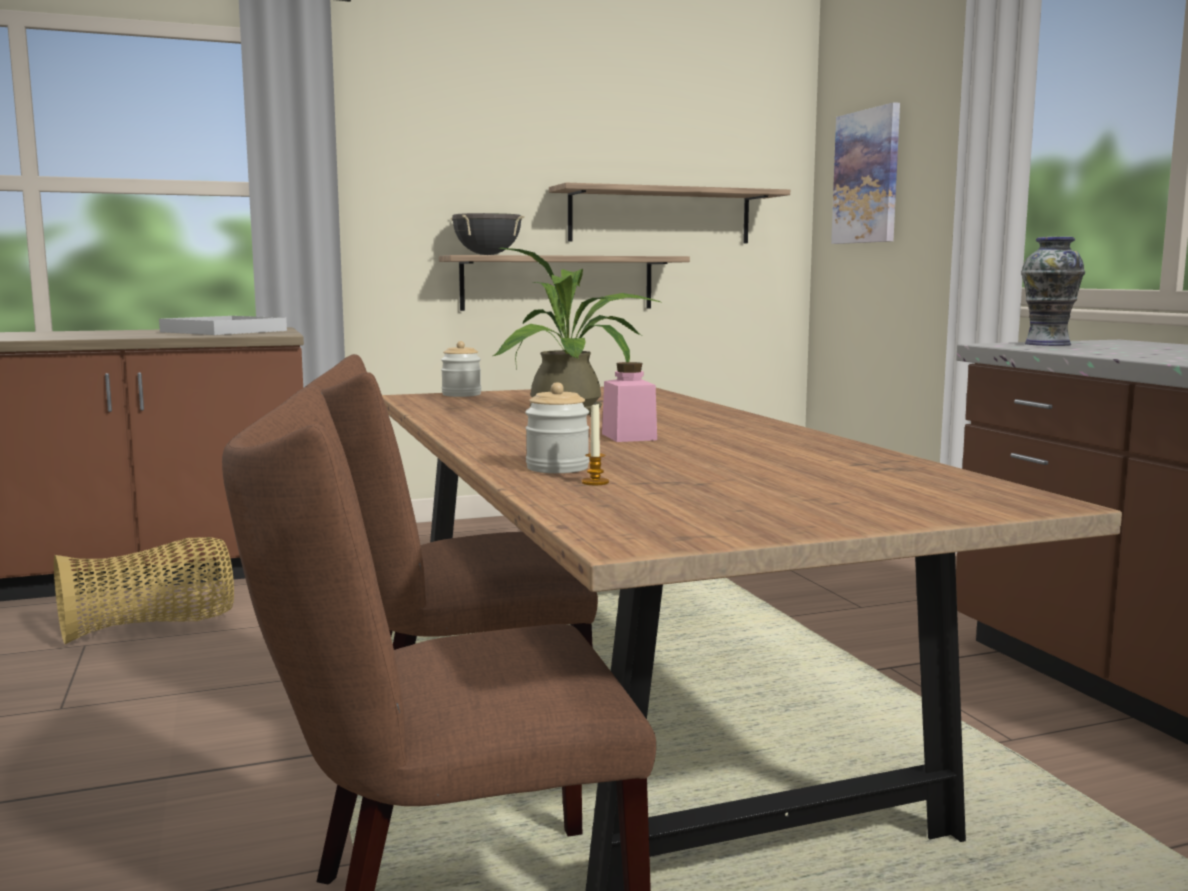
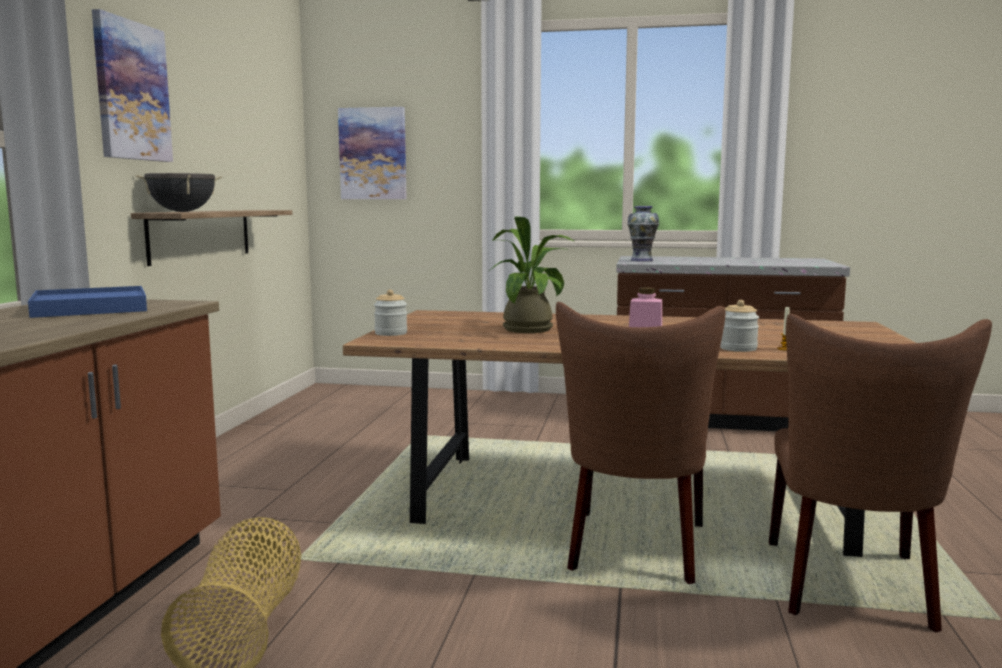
camera: 60 degrees left, 0 degrees up
(224, 331) = (90, 308): white tray -> blue tray
(452, 133) = (131, 91): none -> picture
(660, 216) = (247, 176): shelf -> none

